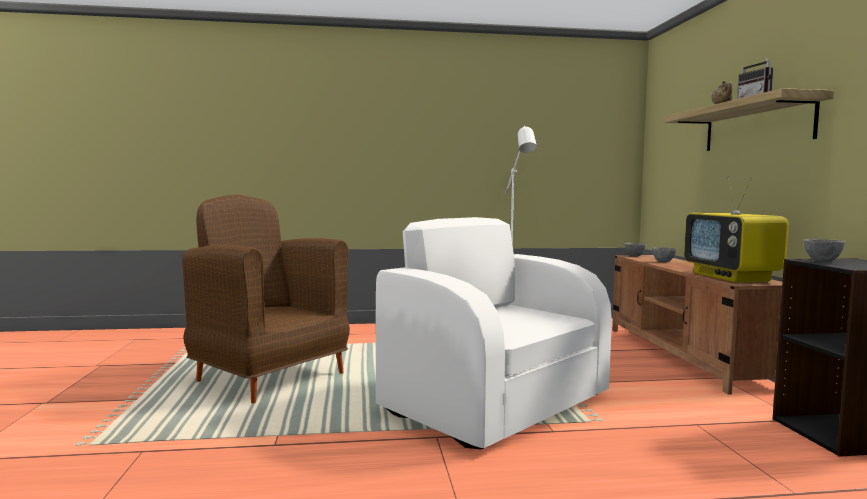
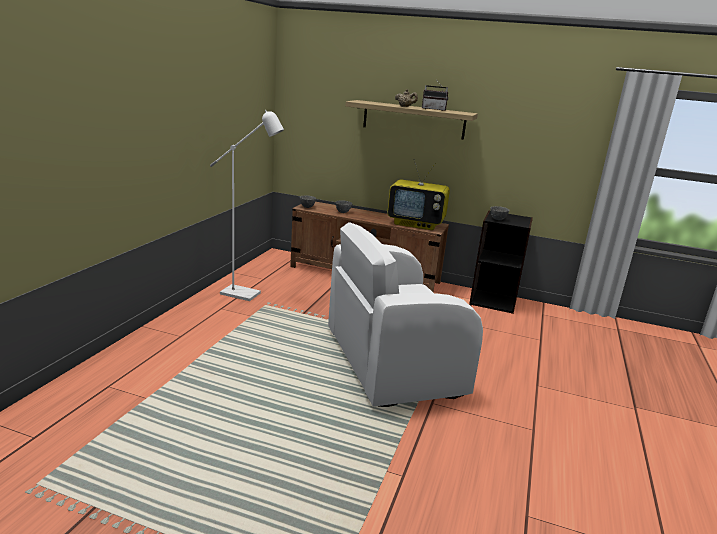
camera: 65 degrees left, 15 degrees up
(269, 377) = (232, 445): brown armchair -> none

